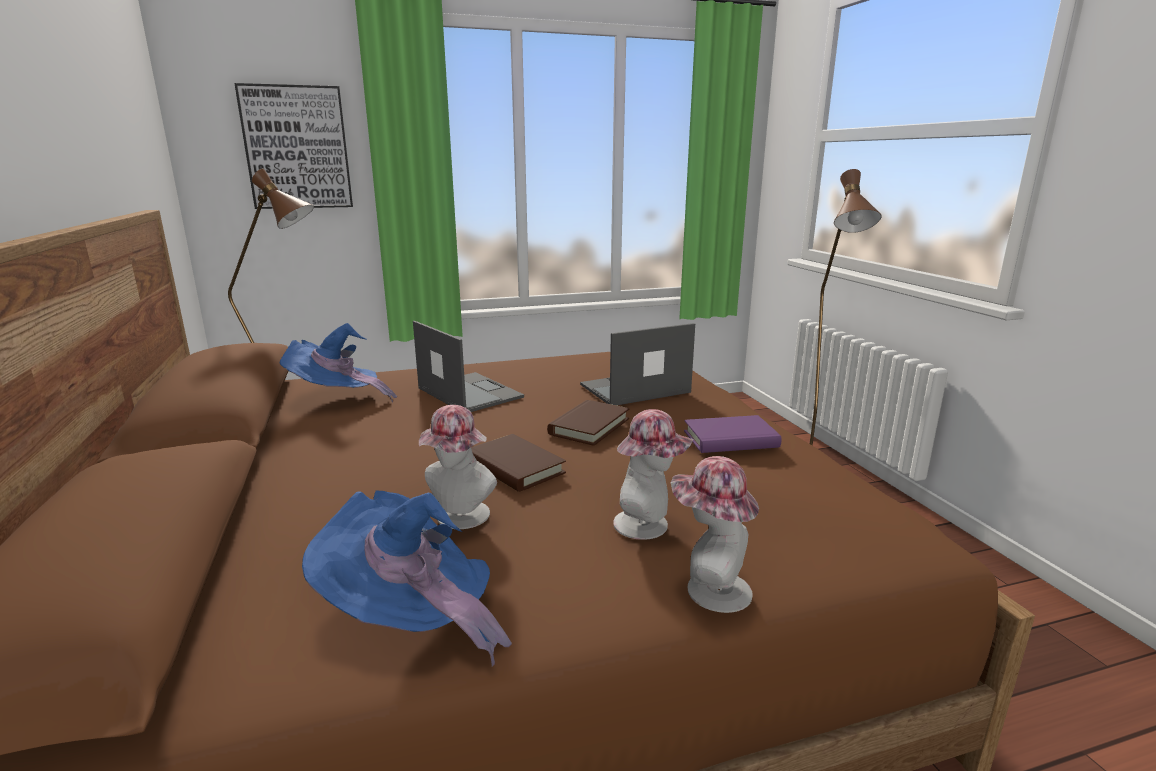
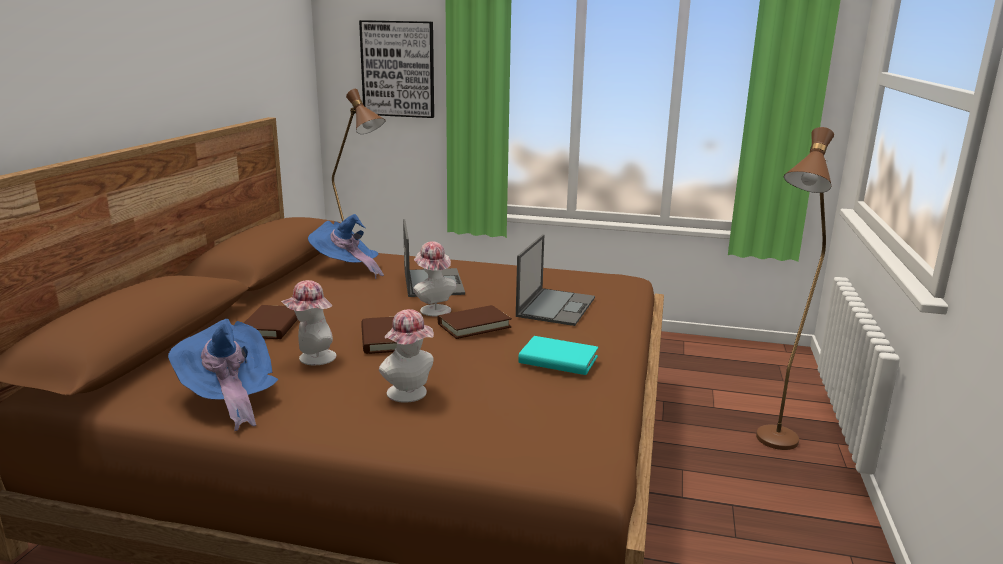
camera: 30 degrees right, 0 degrees up
(333, 492) = (272, 326): none -> brown book
(634, 389) = (556, 306): laptop -> laptop turned 105 degrees clockwise
(710, 589) = (391, 438): hat -> hat (433, 309)
(730, 439) = (558, 360): purple book -> turquoise book

